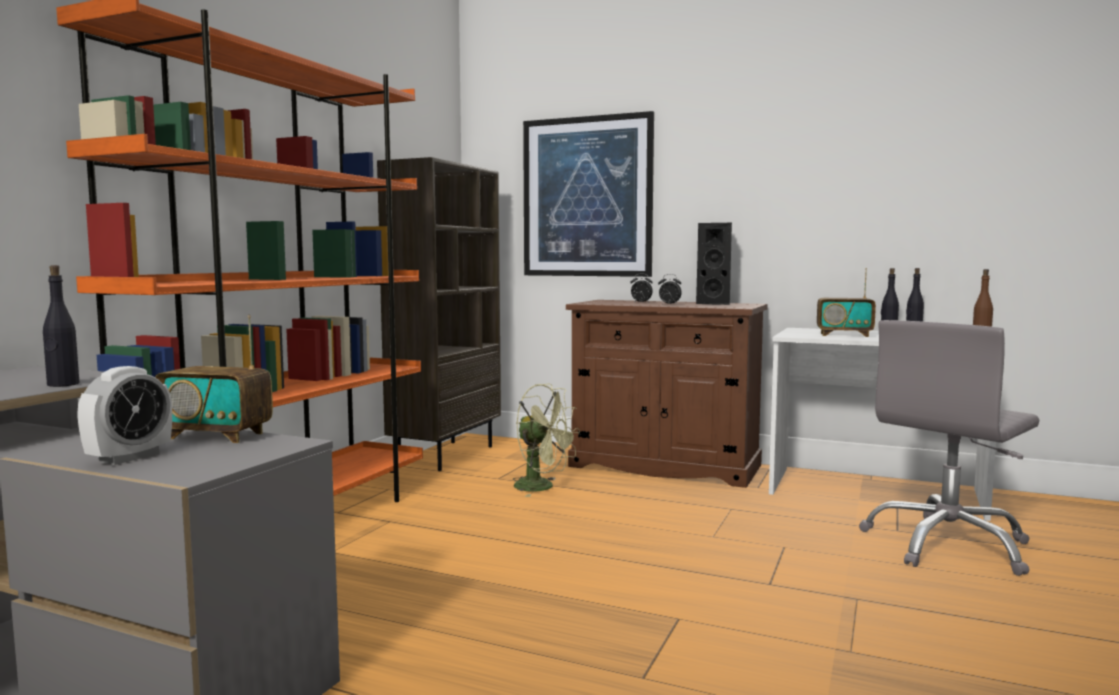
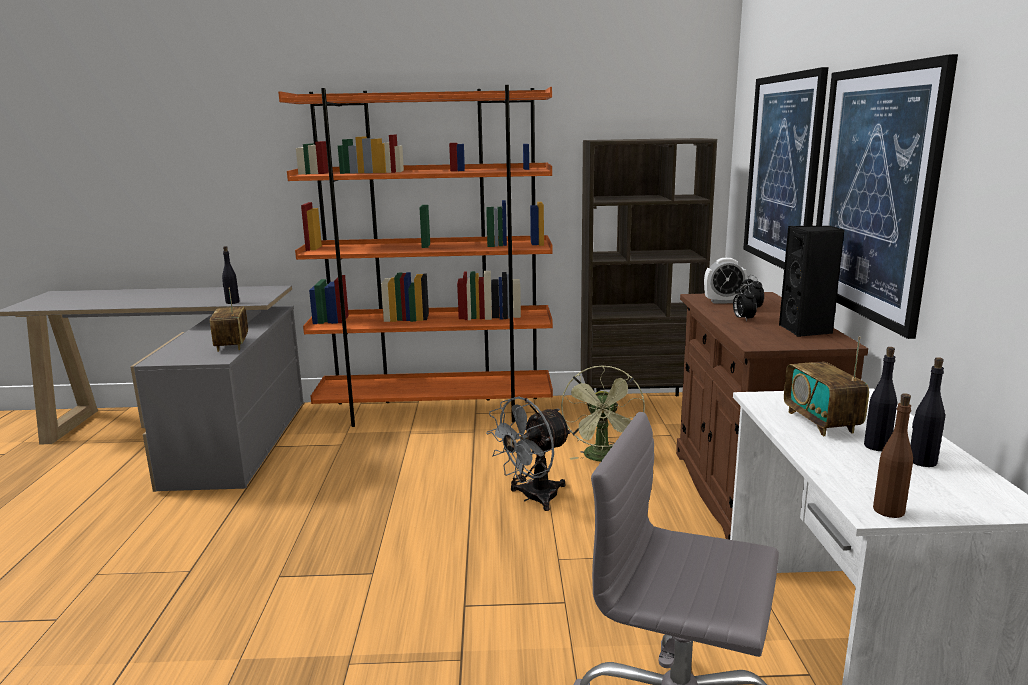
camera: 65 degrees right, 10 degrees up
(129, 457) = (184, 345): alarm clock -> alarm clock (723, 302)
(589, 525) = (532, 498): none -> grey fan
(742, 197) = (873, 193): none -> picture

